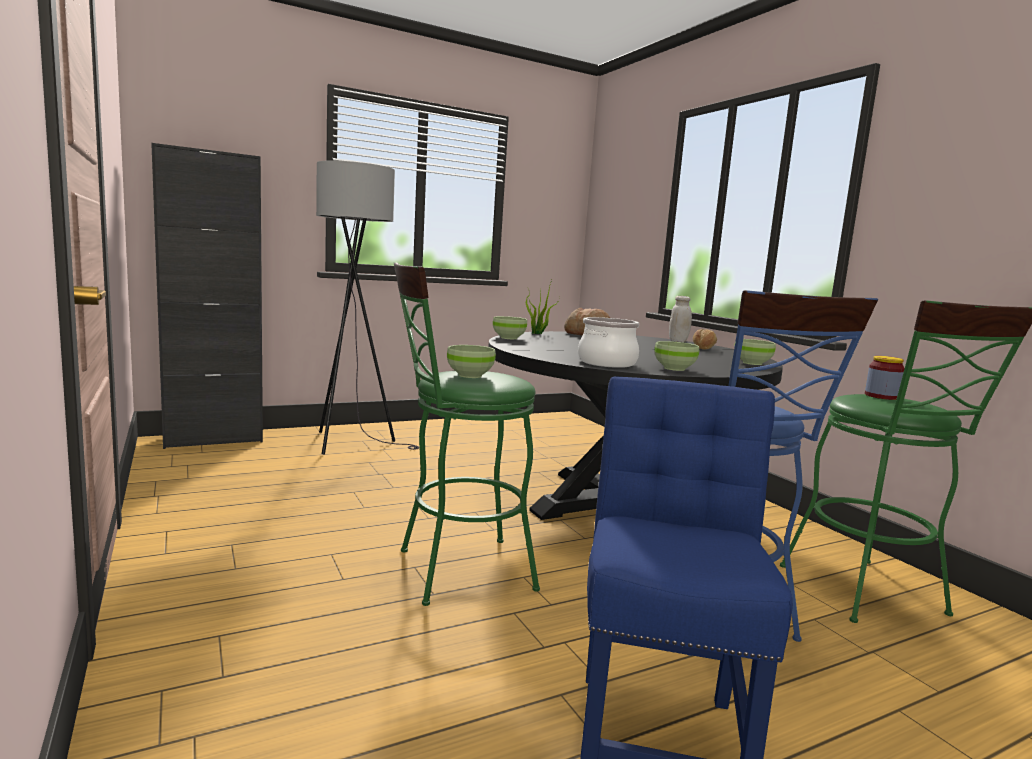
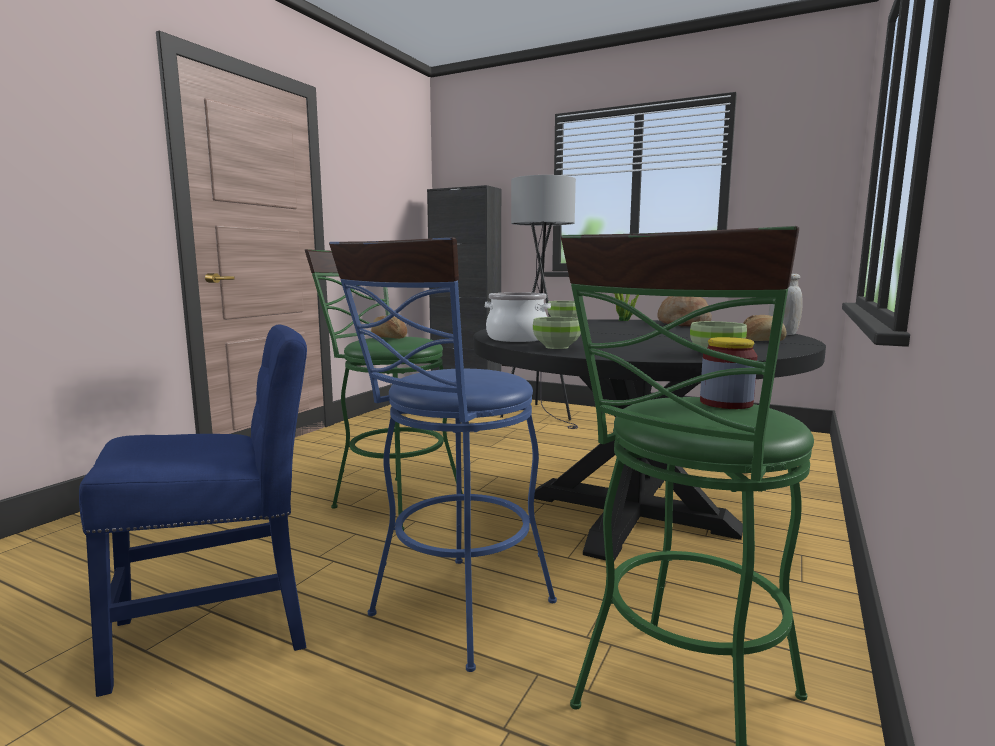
camera: 55 degrees right, 0 degrees up
(470, 375) = (389, 338): green bowl -> bread

